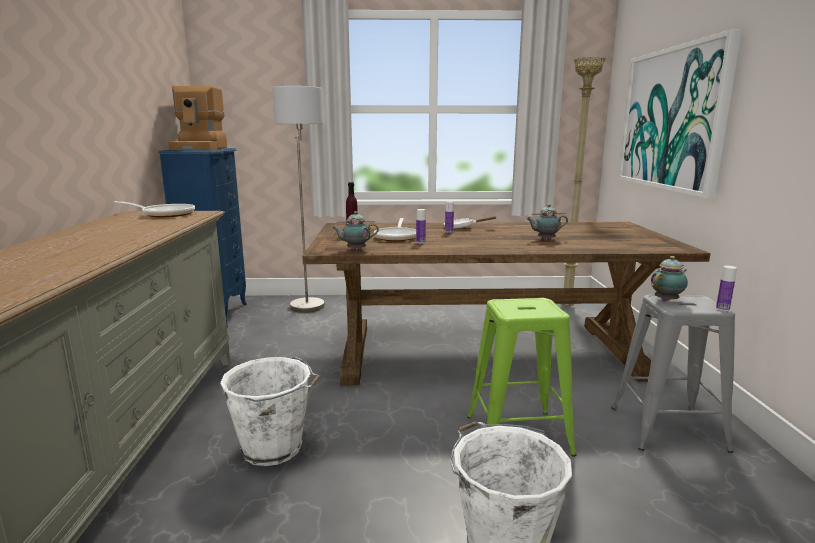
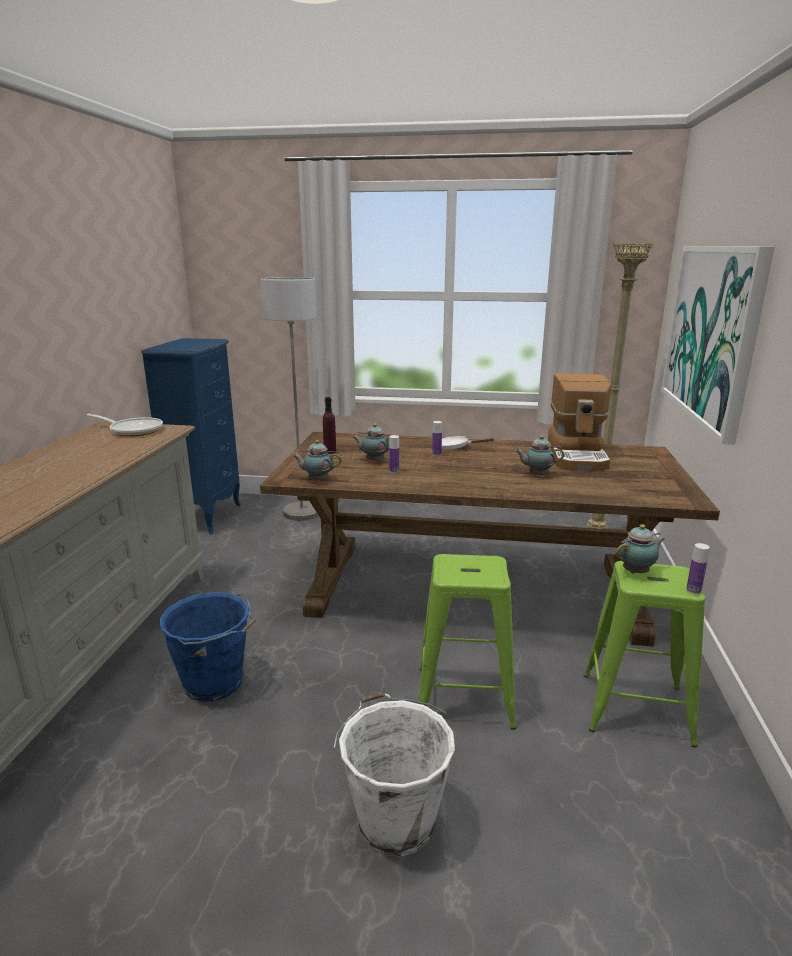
camera: 10 degrees right, 5 degrees up
(200, 148) = (188, 343): coffee machine -> coffee machine (578, 456)
(275, 448) = (215, 683): white bucket -> blue bucket
(396, 237) = (373, 460): frying pan -> teapot
(669, 428) = (637, 709): grey stool -> green stool

